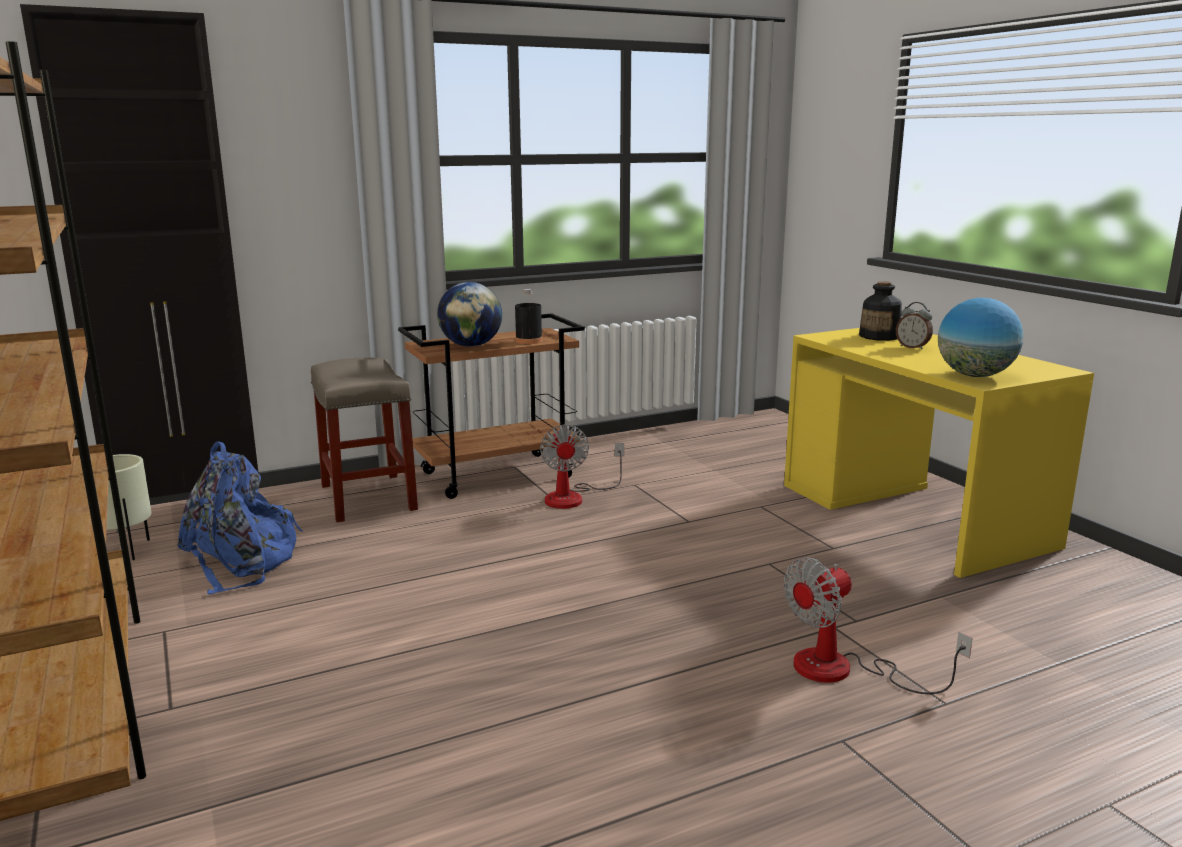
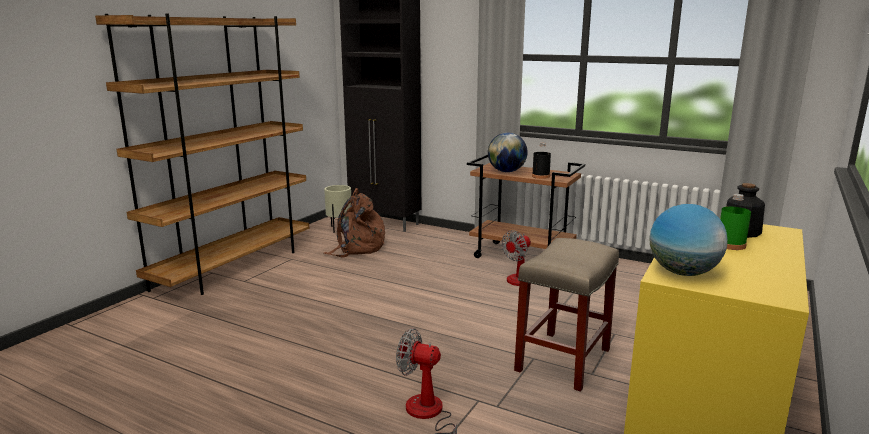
camera: 55 degrees right, 0 degrees up
(242, 561) = (357, 248): blue backpack -> brown backpack
(367, 497) = (449, 243): beige stool -> beige stool (563, 359)
(912, 347) = (730, 245): alarm clock -> green bottle

